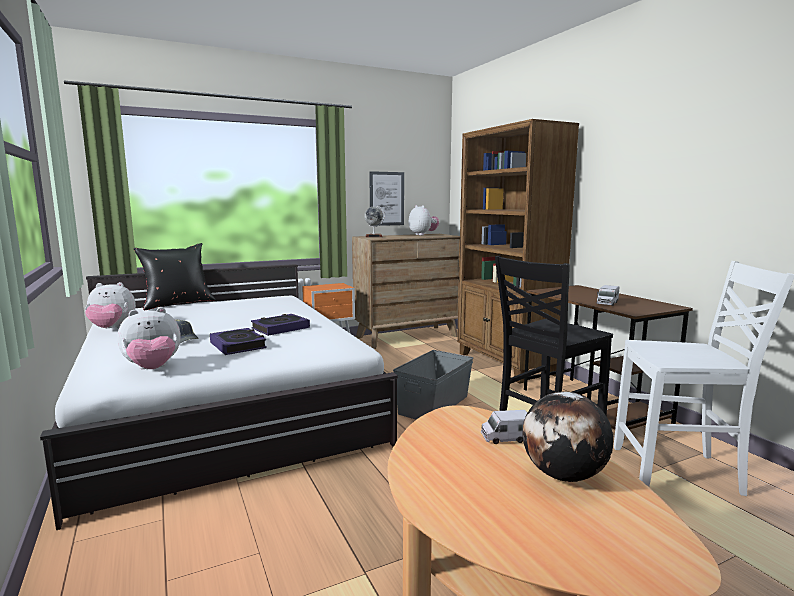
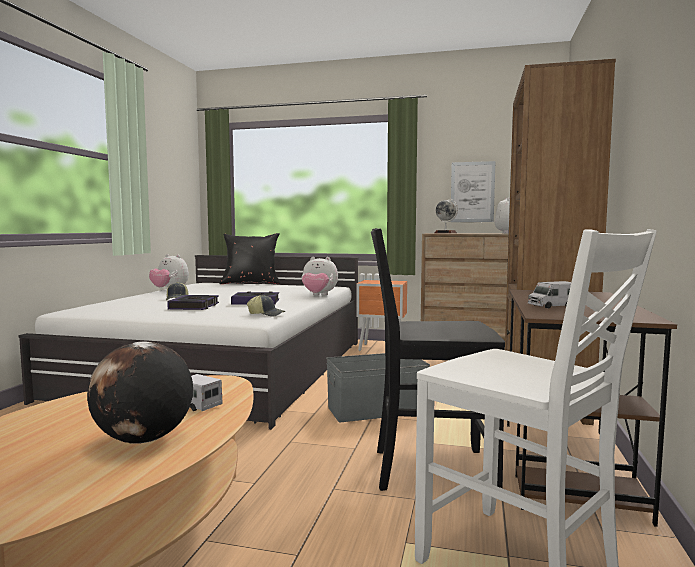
camera: 40 degrees right, 5 degrees down
(153, 369) = (112, 309): plush toy -> plush toy (319, 295)
(342, 340) = (266, 314): none -> cap

